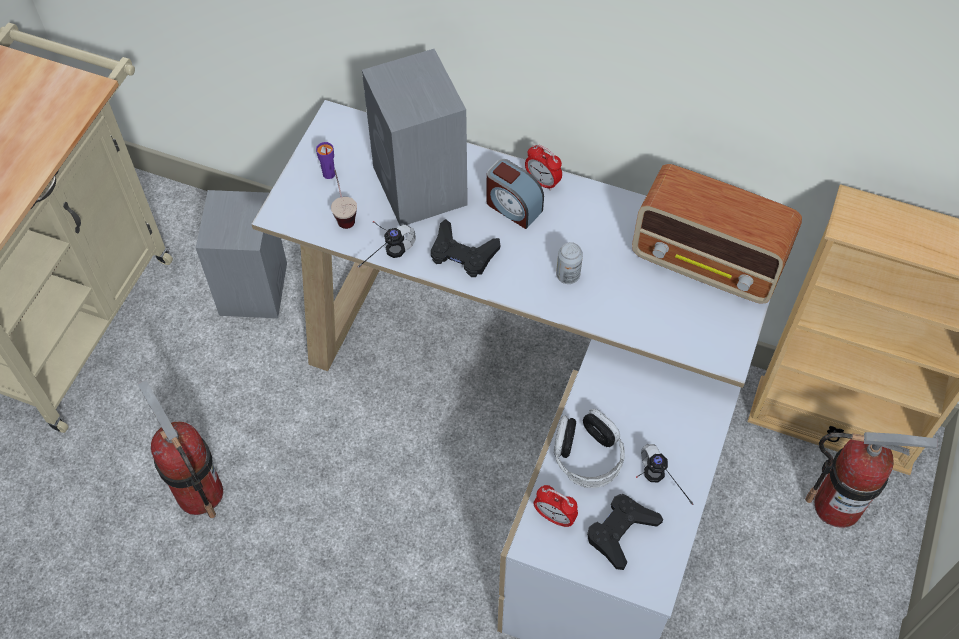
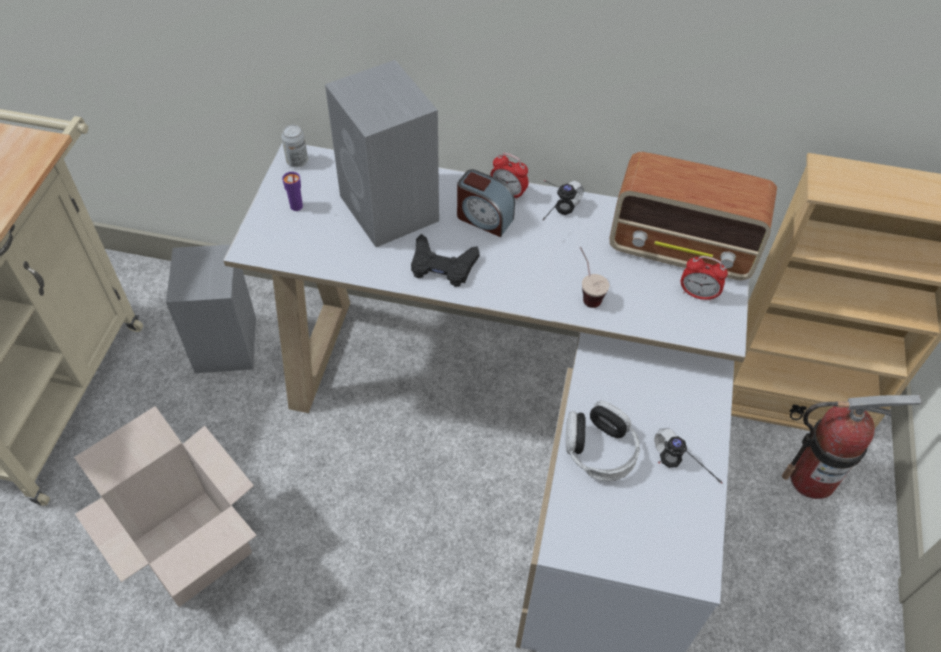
camera: 10 degrees left, 5 degrees down
(199, 492) = (192, 548): fire extinguisher -> cardboard box
(344, 214) = (317, 241): cup -> cup (586, 293)
(381, 254) = (360, 275): headphones -> headphones (551, 213)
(554, 517) = (579, 516): alarm clock -> alarm clock (698, 294)
(568, 275) = (550, 275): can -> can (297, 161)
(621, 532) = (650, 522): black game controller -> none

